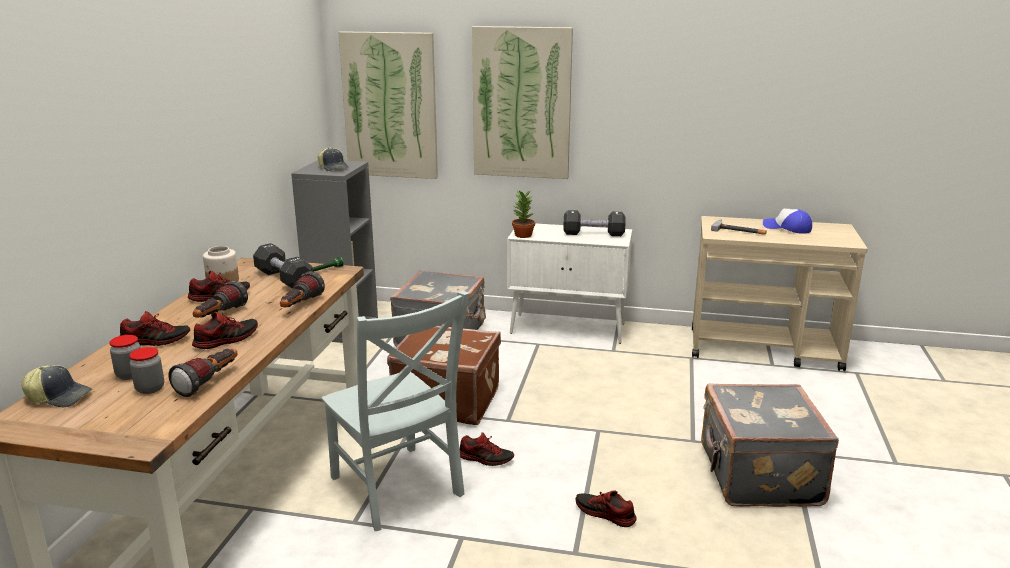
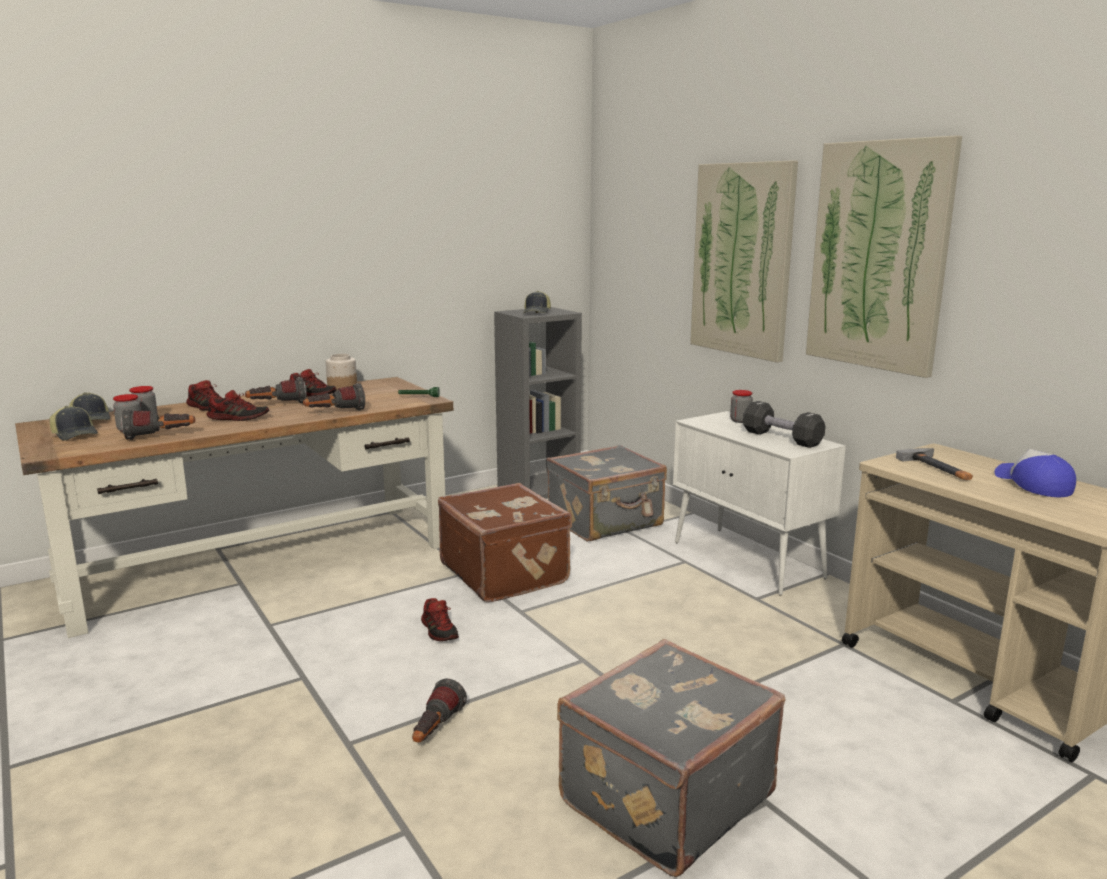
camera: 45 degrees right, 5 degrees down
(102, 415) = (75, 434): none -> cap
(284, 279) = (378, 395): black dumbbell -> none
(390, 106) = (632, 258): picture -> picture (878, 256)
(398, 489) = (337, 619): grey chair -> none
(522, 235) = (698, 421): potted plant -> none
(543, 227) = (740, 421): none -> jar
(605, 514) = (435, 731): shoe -> flashlight

